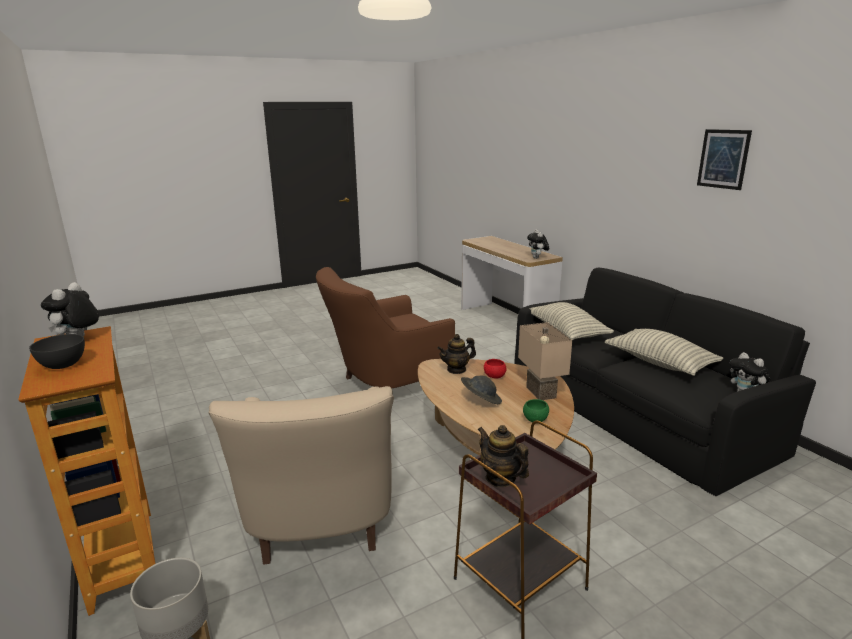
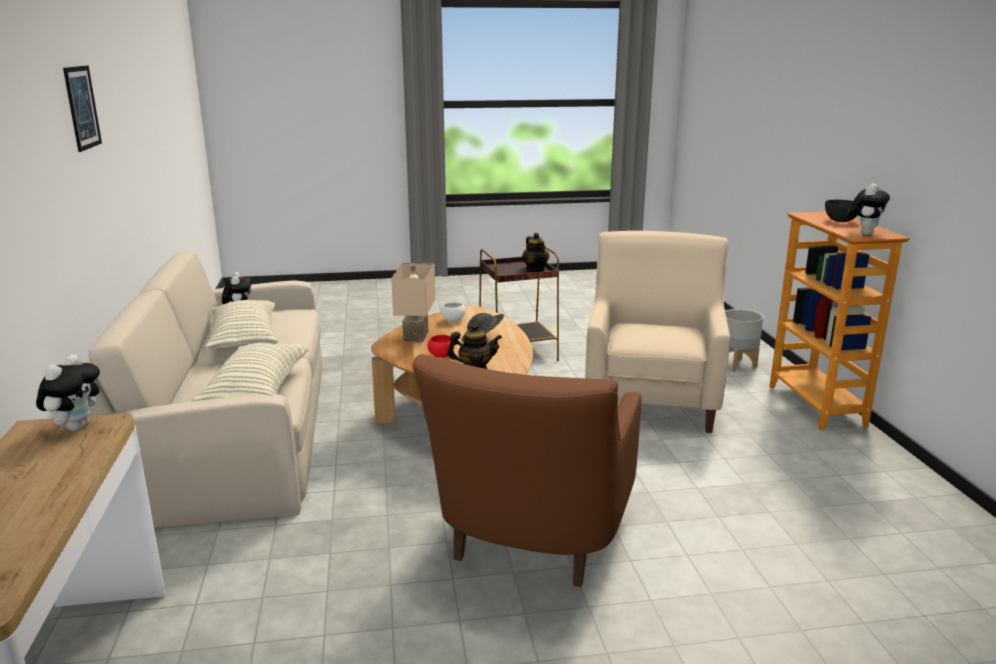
camera: 160 degrees left, 0 degrees up
(385, 383) = (531, 541): brown armchair -> brown armchair turned 120 degrees clockwise
(535, 420) = (453, 320): green bowl -> white bowl
(637, 408) = (235, 428): black sofa -> beige sofa

